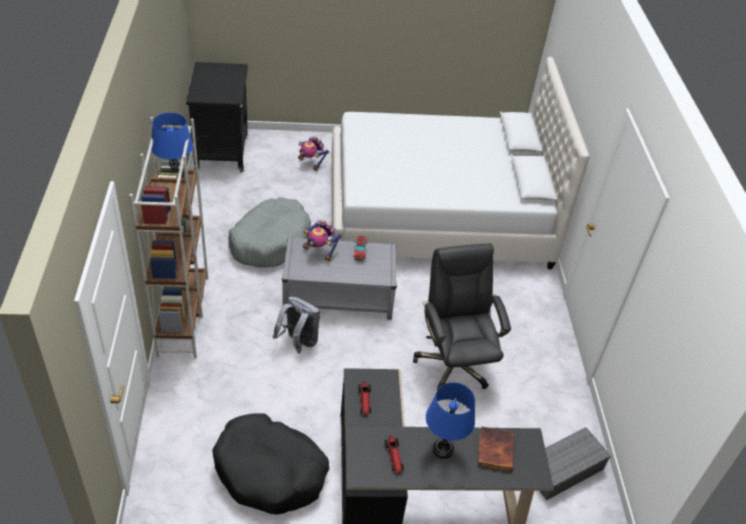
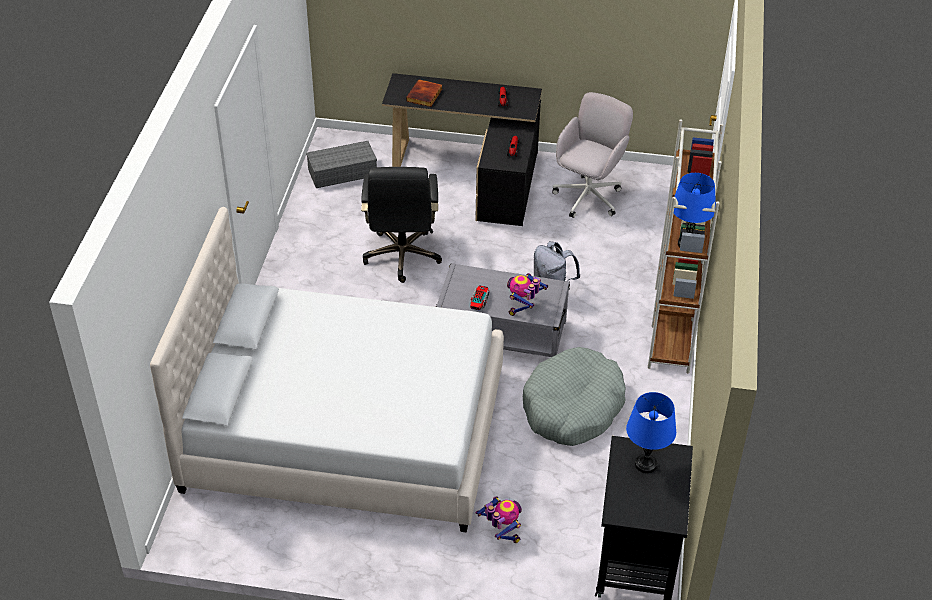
camera: 165 degrees left, 0 degrees up
(270, 471) = (588, 197): black dog bed -> grey office chair
(320, 251) = (524, 306): toy robot -> toy robot turned 105 degrees counterclockwise
(443, 449) = (464, 100): blue table lamp -> blue table lamp (645, 464)

